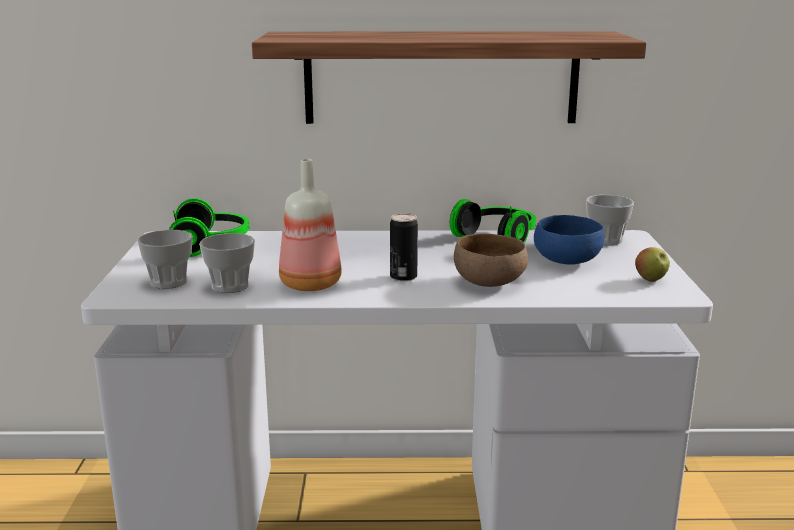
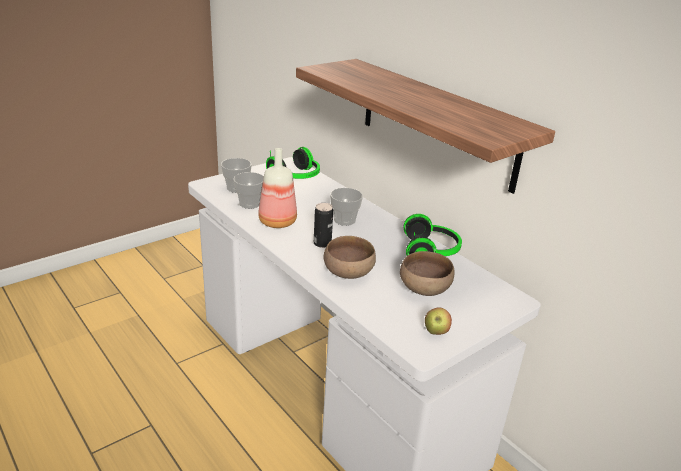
camera: 50 degrees right, 10 degrees up
(568, 262) = (424, 290): blue bowl -> brown bowl
(606, 240) = (491, 293): cup -> cup (344, 220)

